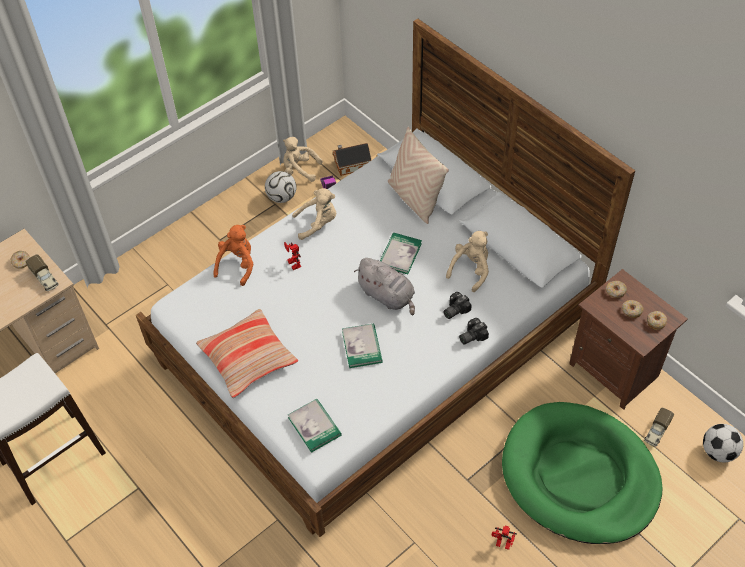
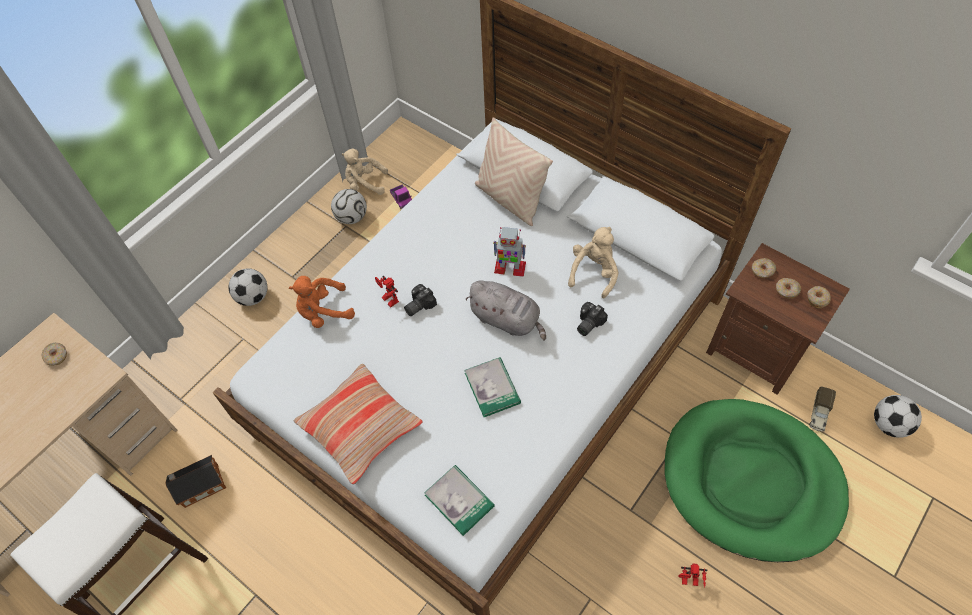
camera: 10 degrees left, 5 degrees up
(45, 278) = (90, 373): toy truck -> none
(183, 251) = (253, 297): none -> football
(237, 265) = (323, 312): orange plush toy -> orange plush toy turned 120 degrees counterclockwise
(318, 223) = (407, 246): beige plush toy -> none
(351, 165) = (419, 169): toy house -> toy house (199, 486)
(400, 254) = (509, 267): book -> toy robot
(471, 336) = (614, 351): camera -> camera (418, 305)

